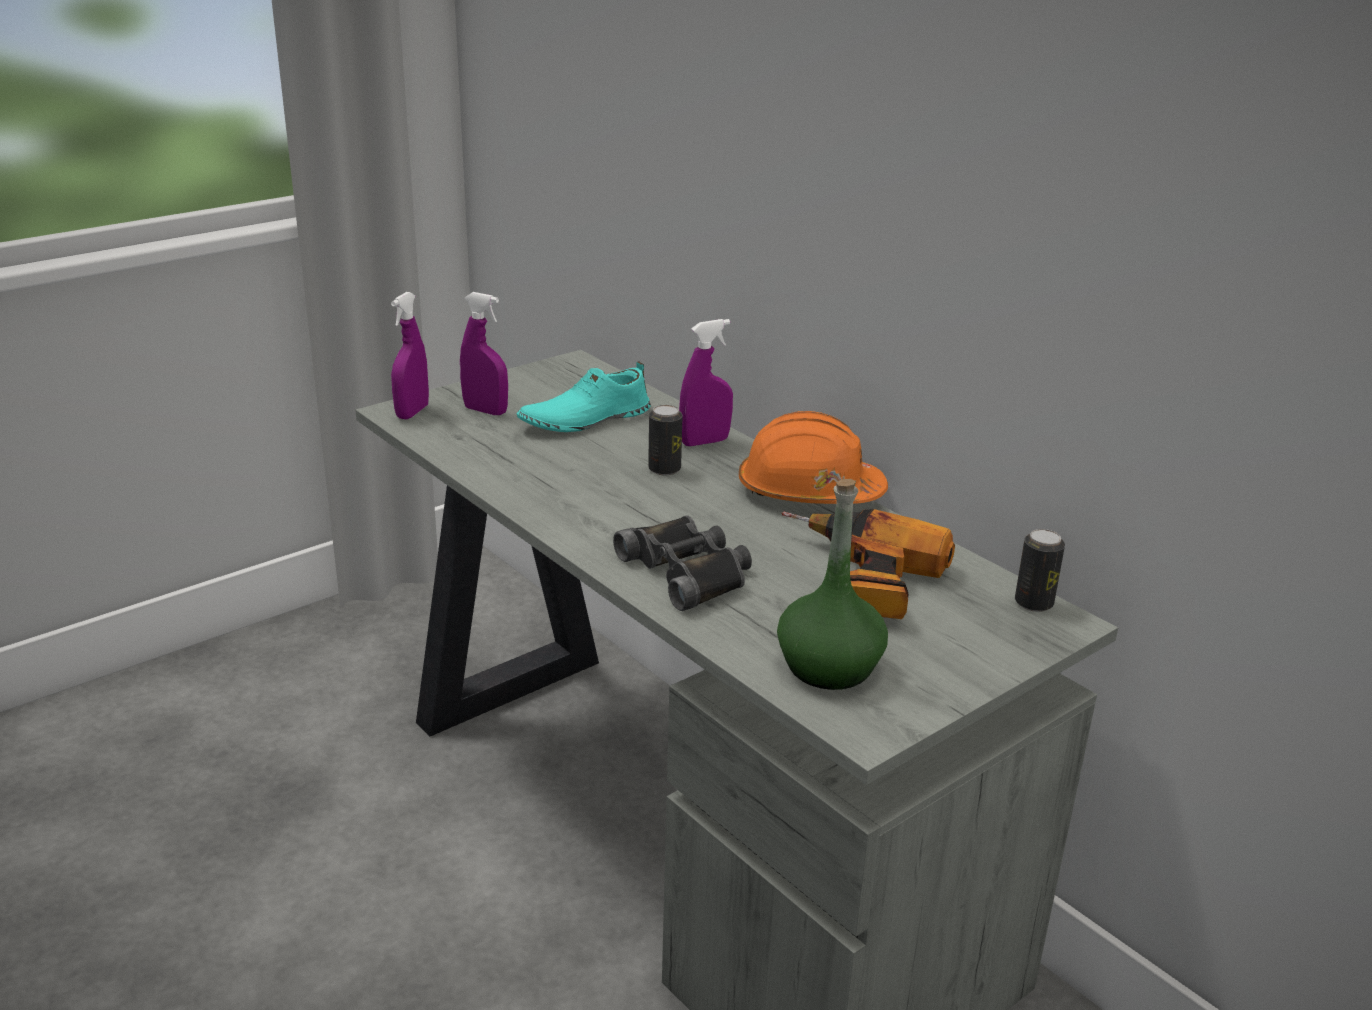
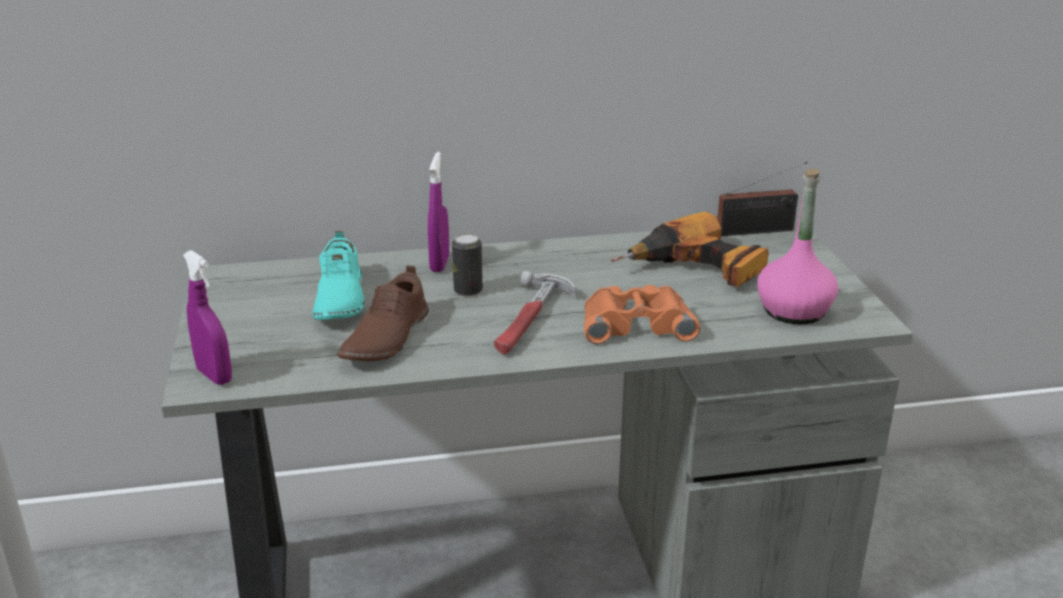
camera: 60 degrees left, 0 degrees up
(485, 411) = (261, 339): purple spray bottle -> none
(534, 457) = (385, 338): none -> brown shoe
(637, 513) = (530, 319): none -> hammer
(688, 571) = (636, 323): black binoculars -> orange binoculars
(808, 492) = (559, 251): orange hard hat -> none
(828, 666) = (793, 311): green bottle -> pink bottle
(1033, 603) = (759, 231): can -> radio

